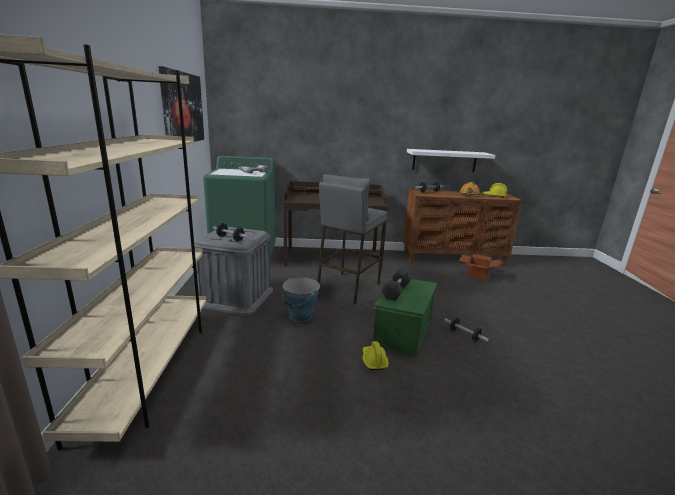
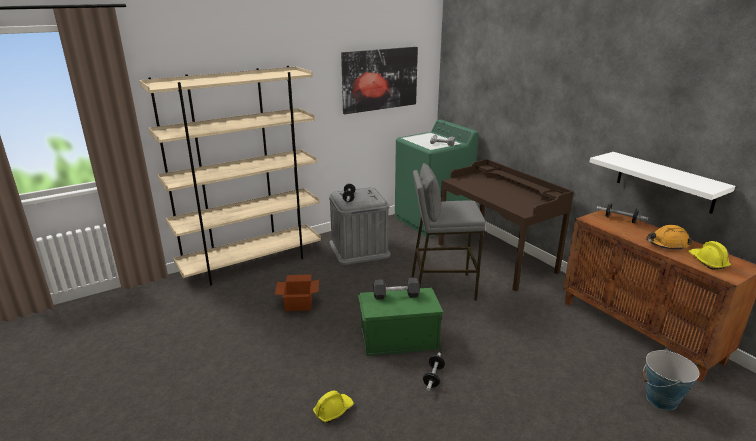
camera: 60 degrees right, 5 degrees up
(300, 316) = (365, 283): bucket -> bucket (661, 399)
(374, 361) = (337, 336): yellow hard hat -> yellow hard hat (333, 410)
(476, 275) = (614, 360): cardboard box -> cardboard box (299, 303)

